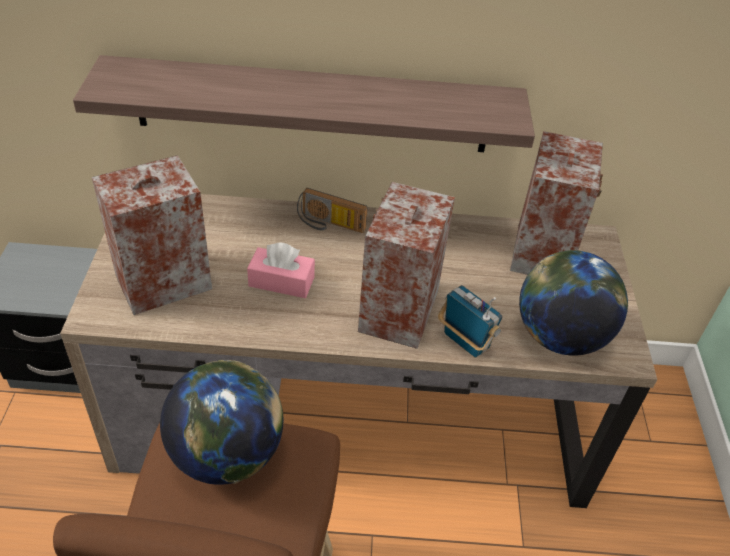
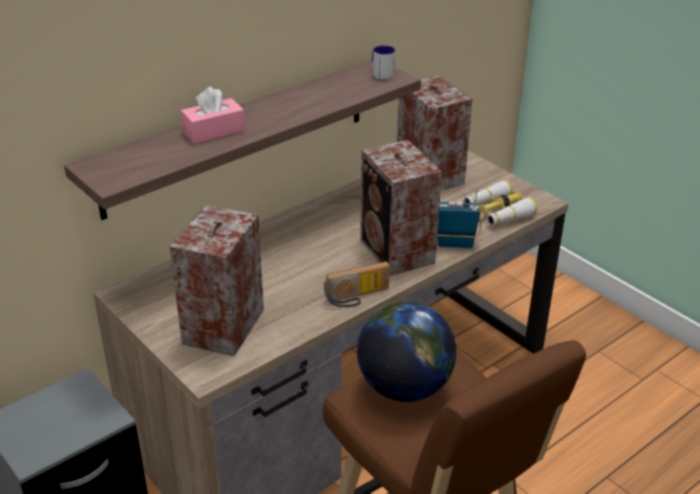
camera: 40 degrees left, 10 degrees down
(281, 281) = (302, 279): pink tissue box -> pink tissue box (214, 131)
(329, 224) = (282, 231): radio -> radio (357, 297)
(502, 107) = (381, 73): none -> mug
(559, 337) = (498, 212): globe -> binoculars

